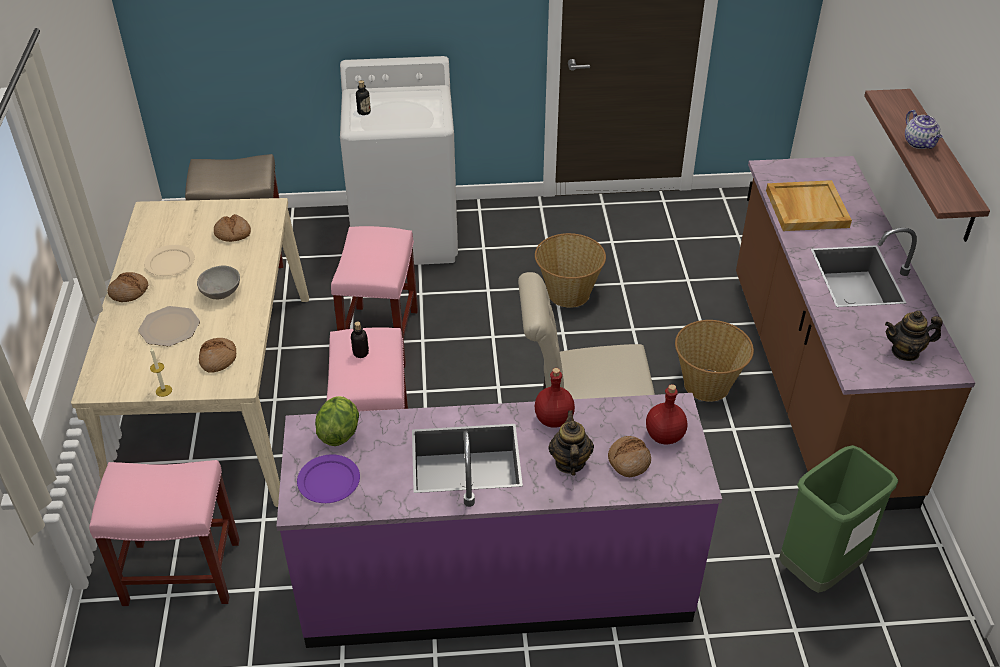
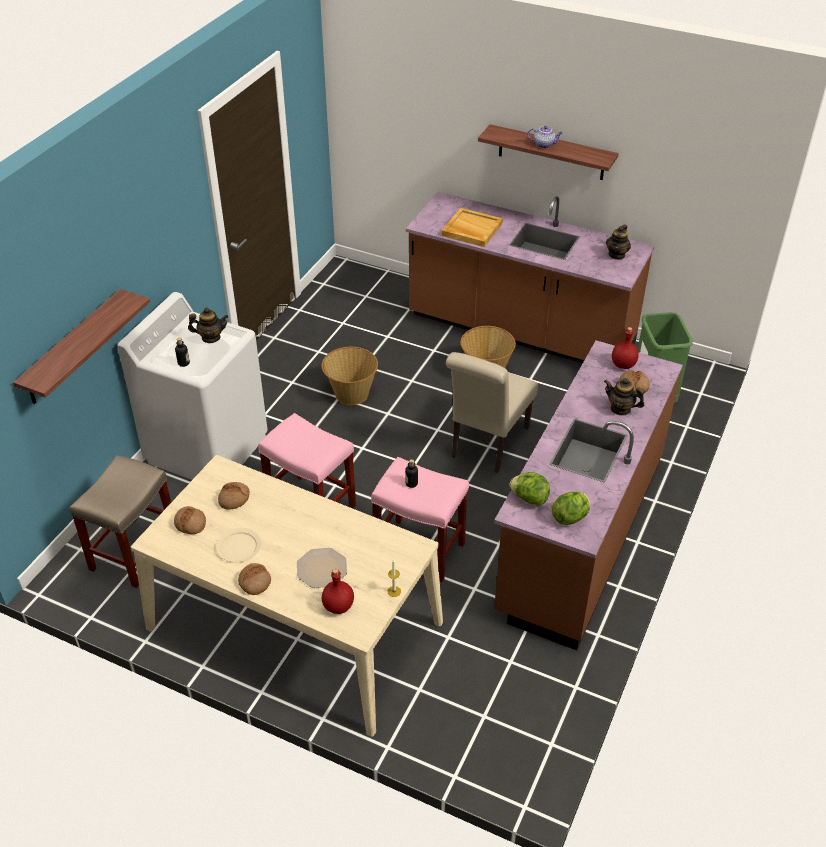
camera: 60 degrees left, 0 degrees up
(180, 572) = (467, 702): pink stool -> none
(218, 359) = (382, 550): bread -> bread (190, 523)
(222, 294) = (306, 527): grey bowl -> none
(281, 29) = (73, 348): none -> shelf
(328, 480) = (570, 517): purple plate -> lettuce
(415, 111) = (211, 338): none -> teapot
(496, 581) = (579, 534): purple counter -> brown counter
(554, 419) = (581, 401): red bottle -> red bottle (338, 606)

